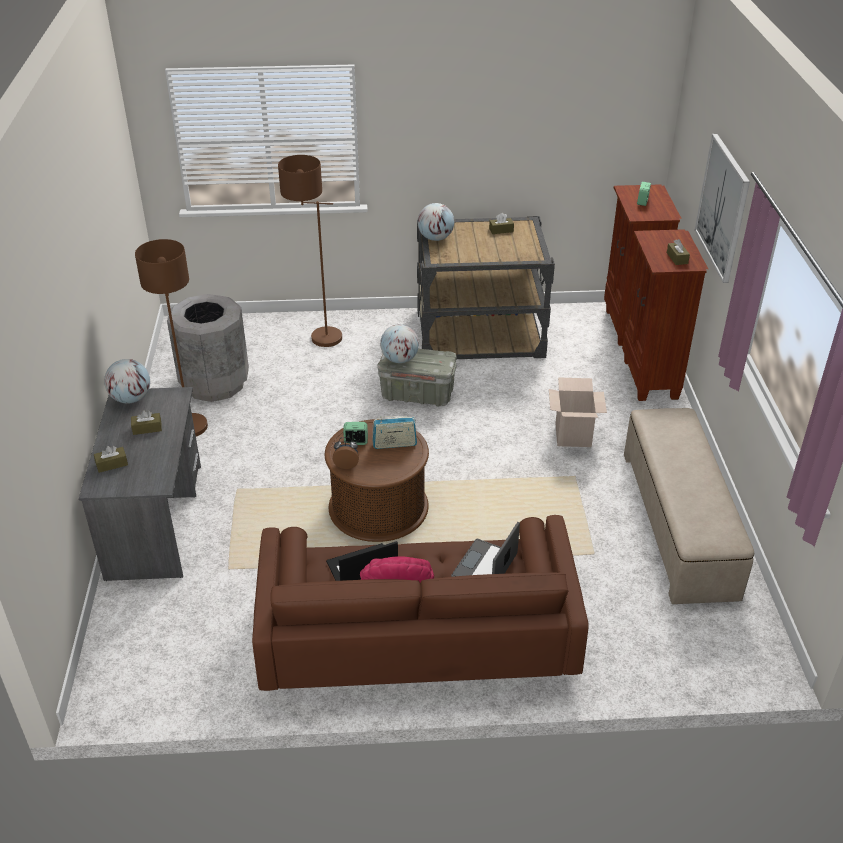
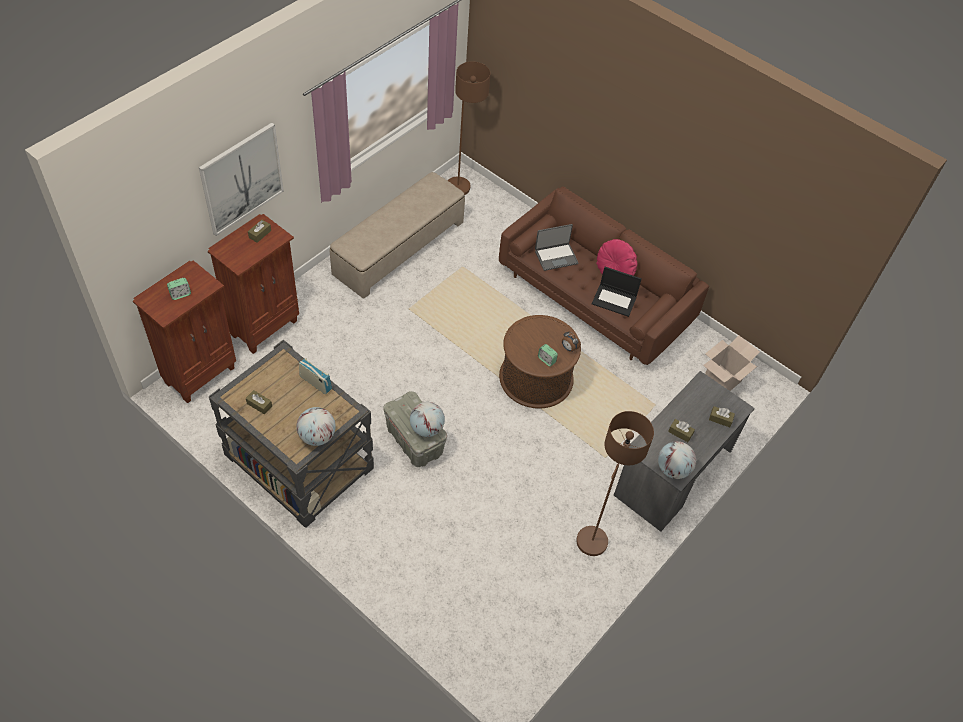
camera: 140 degrees left, 15 degrees up
(215, 383) = (537, 576): grey trash can -> none
(317, 337) = (414, 563): brown floor lamp -> brown floor lamp (462, 191)
(394, 444) = (527, 340): radio -> radio (315, 383)
(573, 435) = (369, 332): cardboard box -> cardboard box (721, 380)

